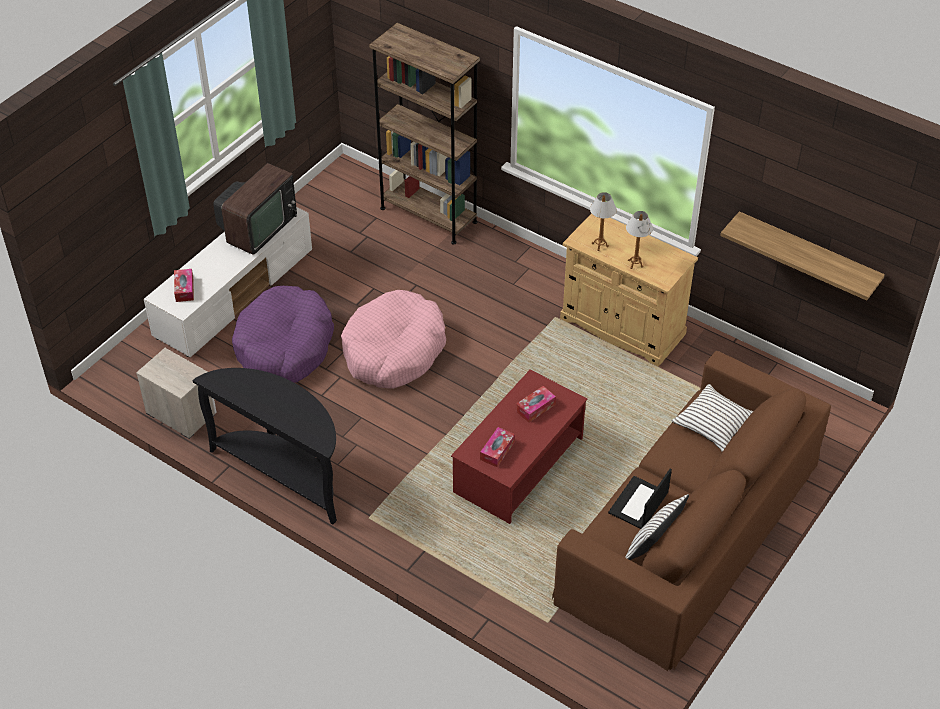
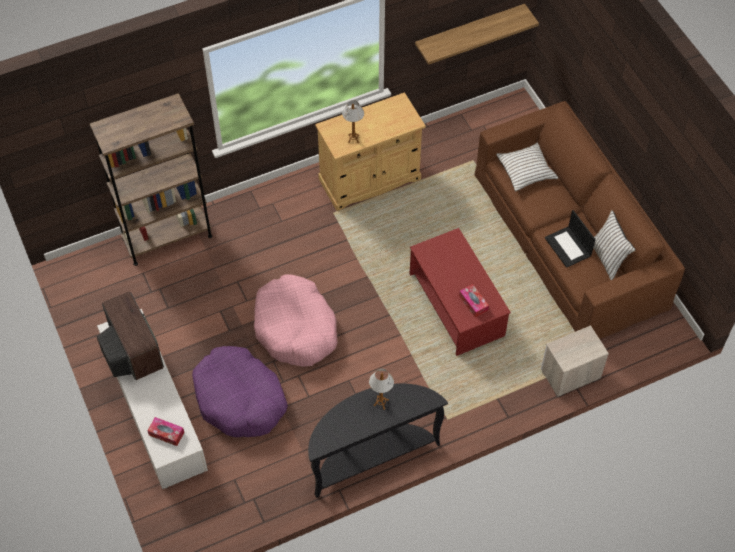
camera: 60 degrees left, 10 degrees up
(180, 413) = (261, 502): nightstand -> nightstand (569, 374)
(535, 408) = (448, 261): tissue box -> none
(635, 263) = (386, 129): table lamp -> table lamp (381, 402)

